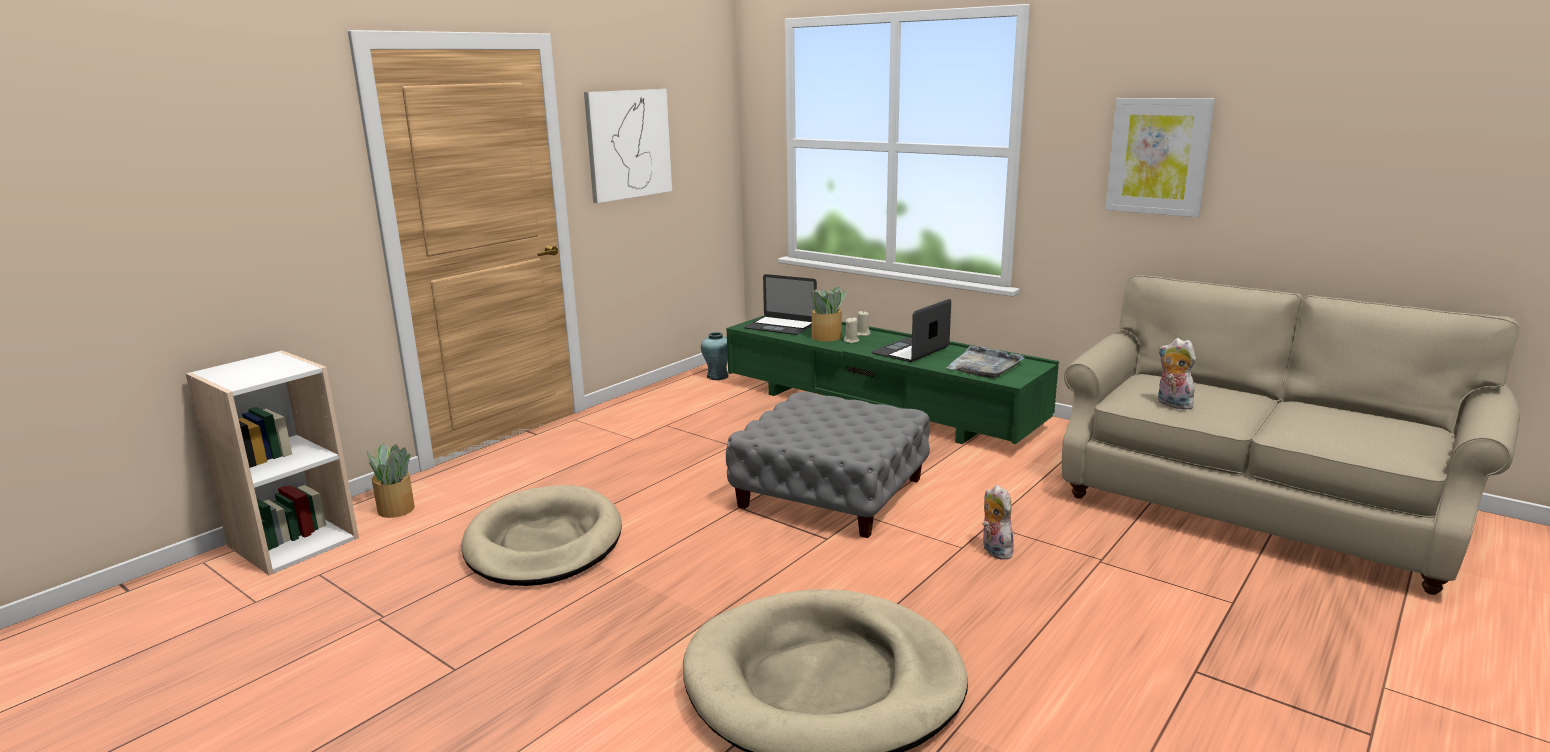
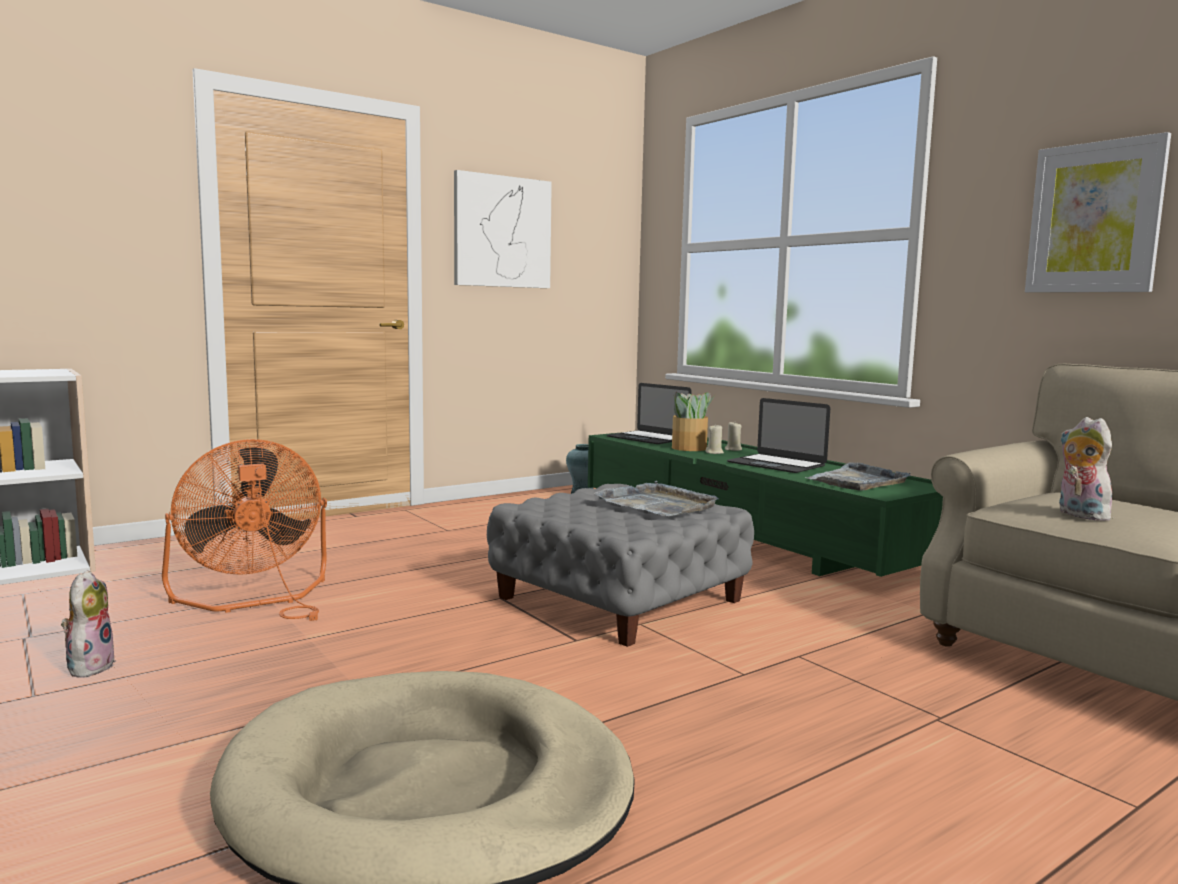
camera: 15 degrees right, 10 degrees down
(396, 508) = (158, 554): potted plant -> none
(544, 543) = (261, 599): beige dog bed -> orange fan
(855, 415) = (657, 504): none -> grey tray
(910, 350) = (776, 464): laptop -> laptop turned 105 degrees counterclockwise
(994, 551) = (786, 684): plush toy -> plush toy (89, 666)

